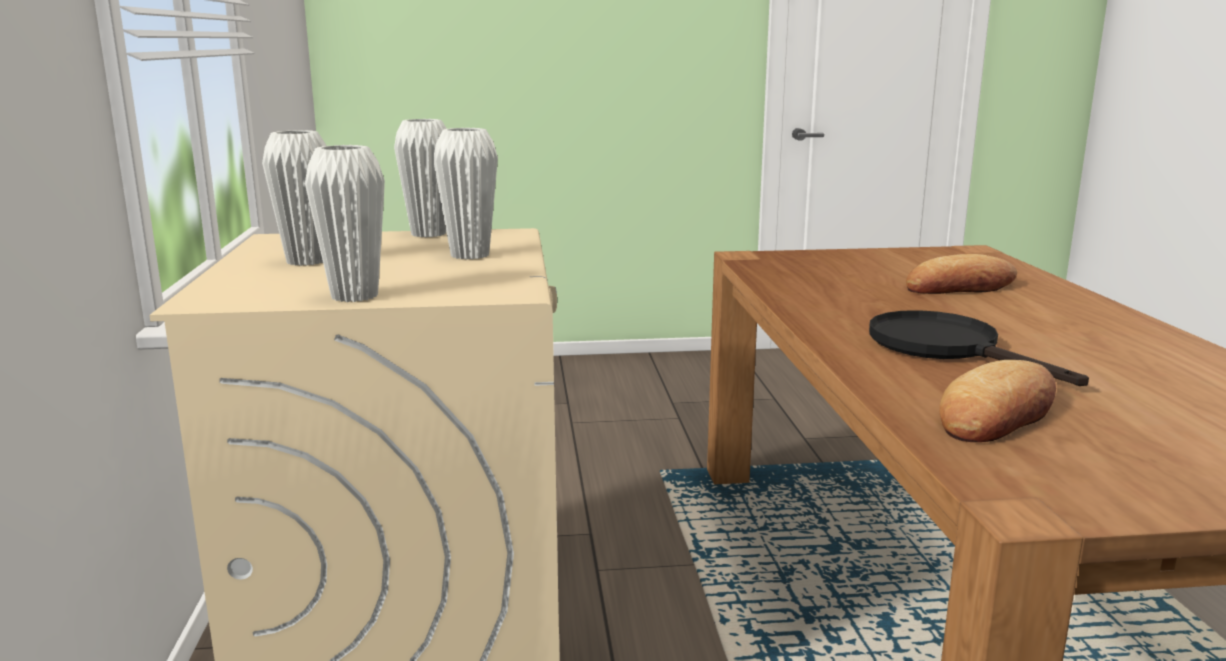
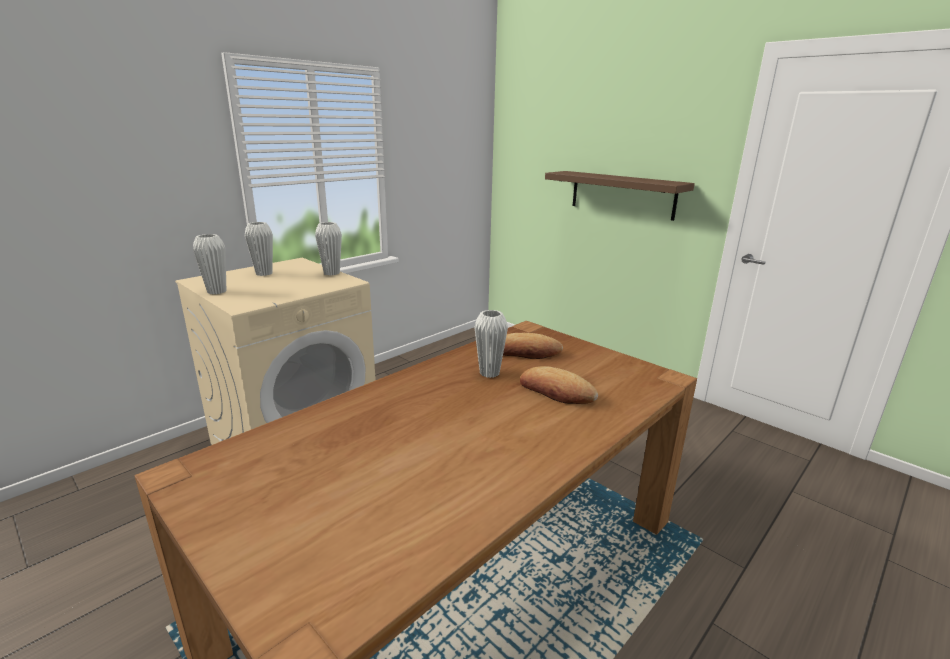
camera: 50 degrees right, 5 degrees up
(470, 255) = (299, 287): white vase -> white vase (489, 373)
(602, 70) = (622, 194): none -> brown shelf
(947, 348) = (412, 413): black frying pan -> none
(997, 415) = (305, 446): bread -> bread (525, 352)

